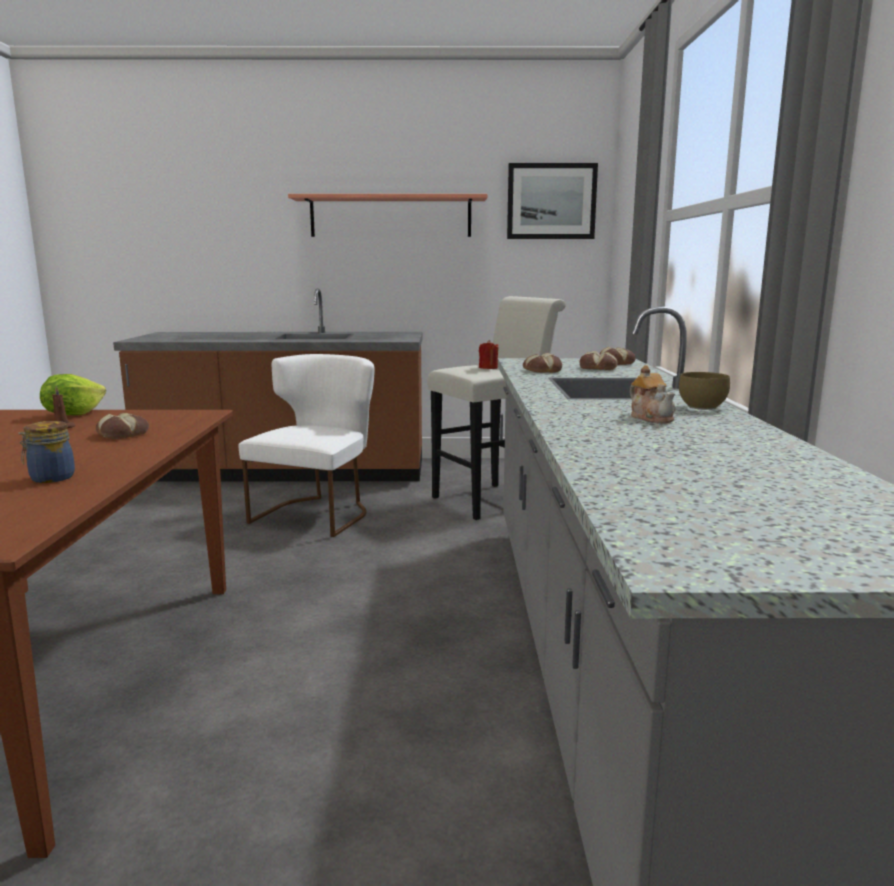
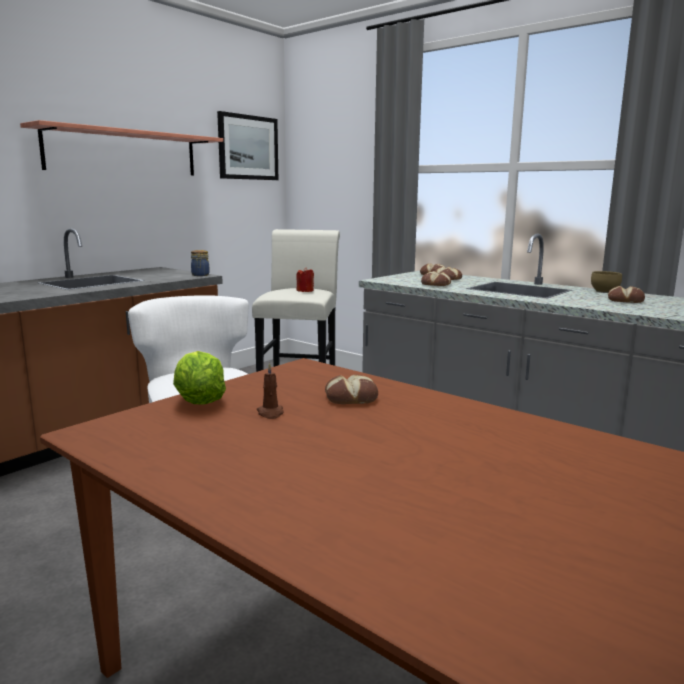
camera: 50 degrees left, 0 degrees up
(50, 478) = (512, 438): jar -> jar (200, 275)
(651, 418) = (625, 300): teapot -> bread

